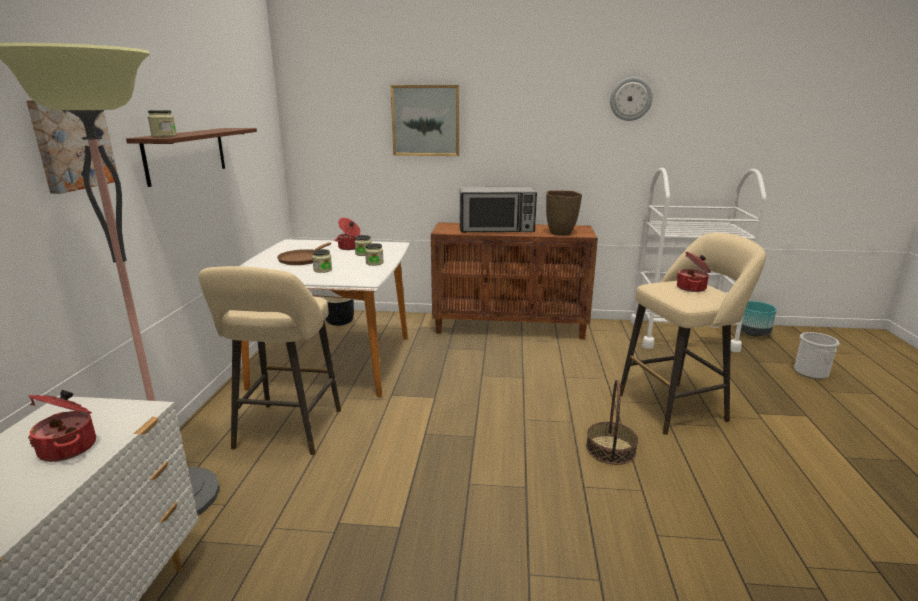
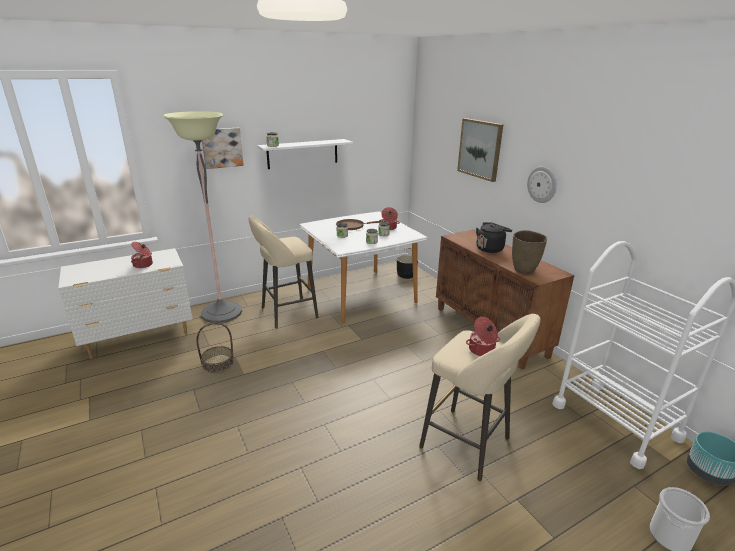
camera: 55 degrees right, 5 degrees up
(186, 154) = (303, 153): brown shelf -> white shelf
(496, 229) = (490, 248): microwave -> black kettle
(611, 449) = (374, 425): basket -> basket (218, 363)
(630, 99) = (635, 161): wall clock -> wall clock (542, 184)

